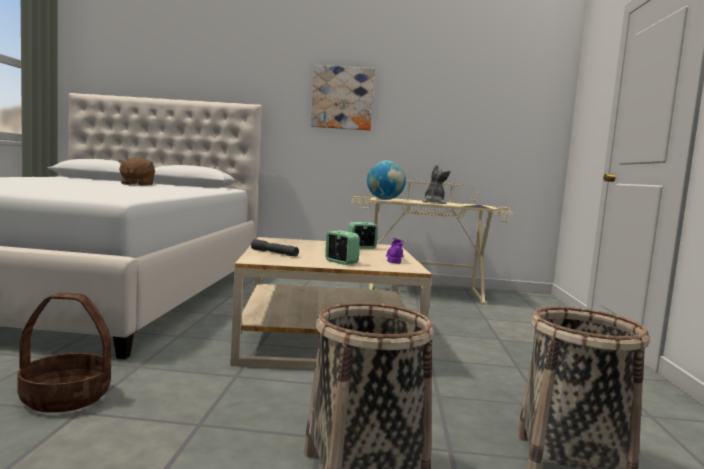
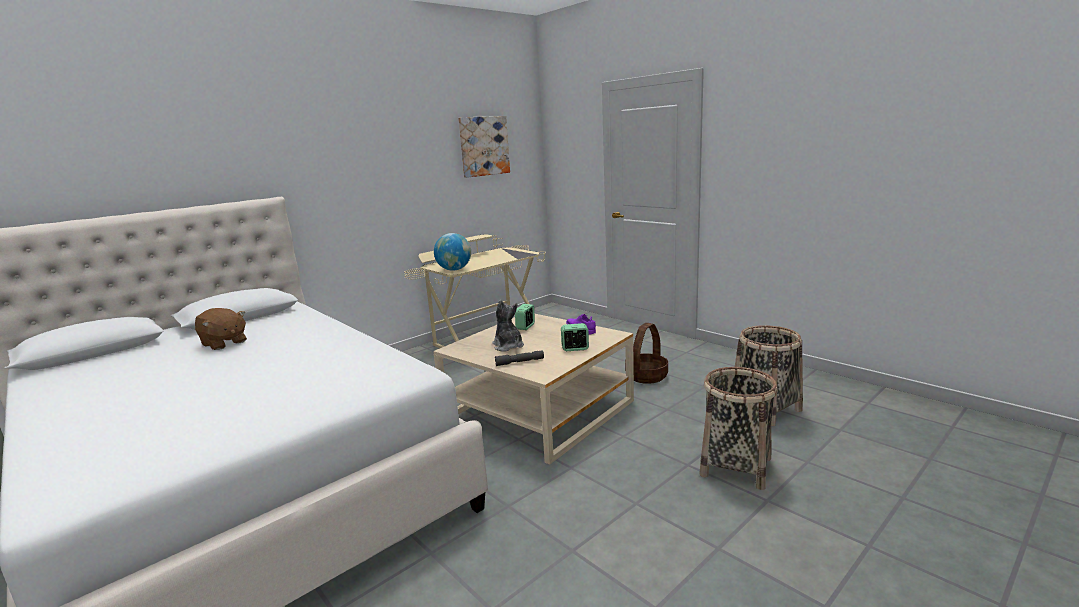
camera: 45 degrees left, 10 degrees up
(66, 397) = (537, 552): basket -> basket (646, 376)
(342, 98) = (365, 172): picture -> picture (484, 146)
(434, 203) = (488, 260): plush toy -> plush toy (508, 346)

